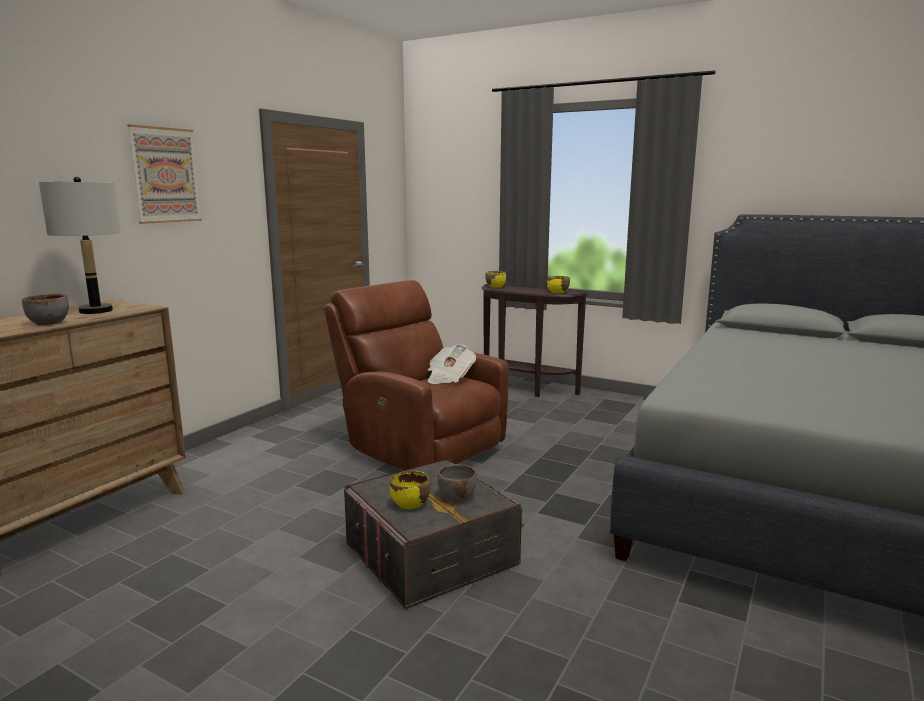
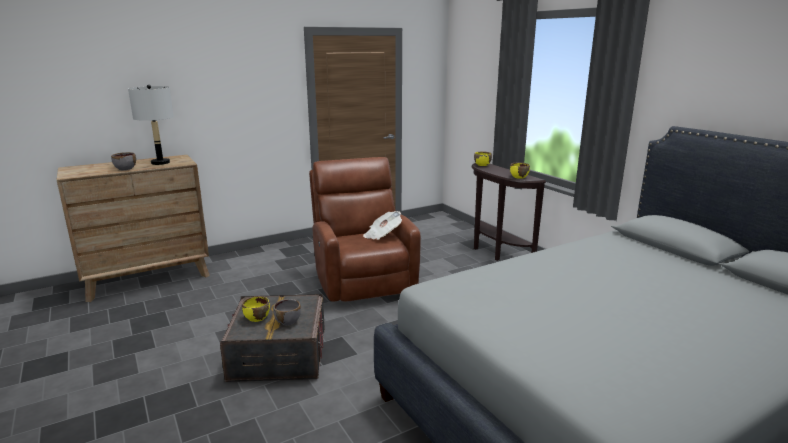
camera: 30 degrees right, 5 degrees up
(165, 175) = (226, 77): picture -> none

